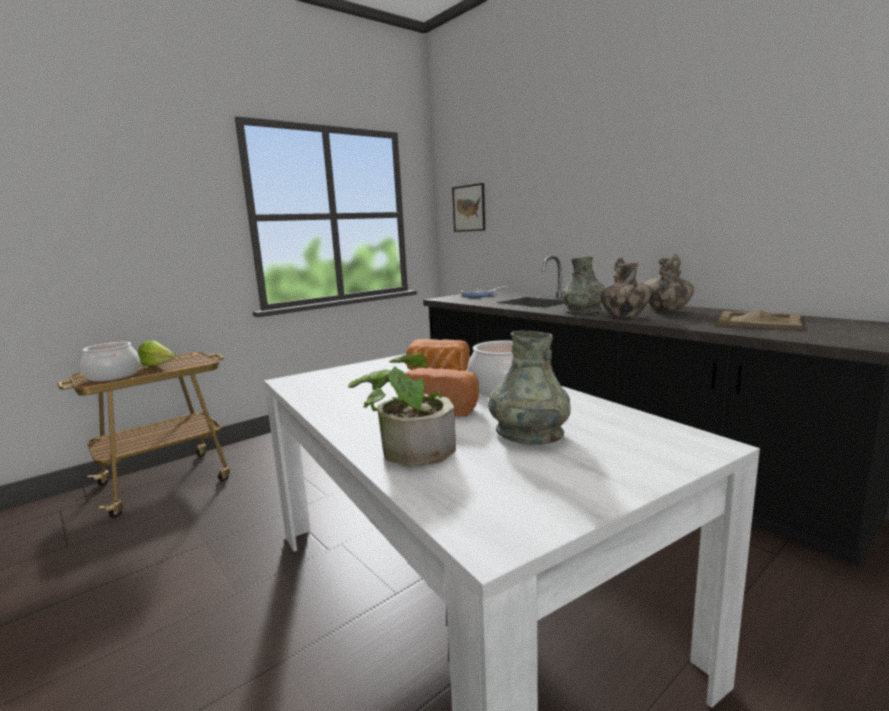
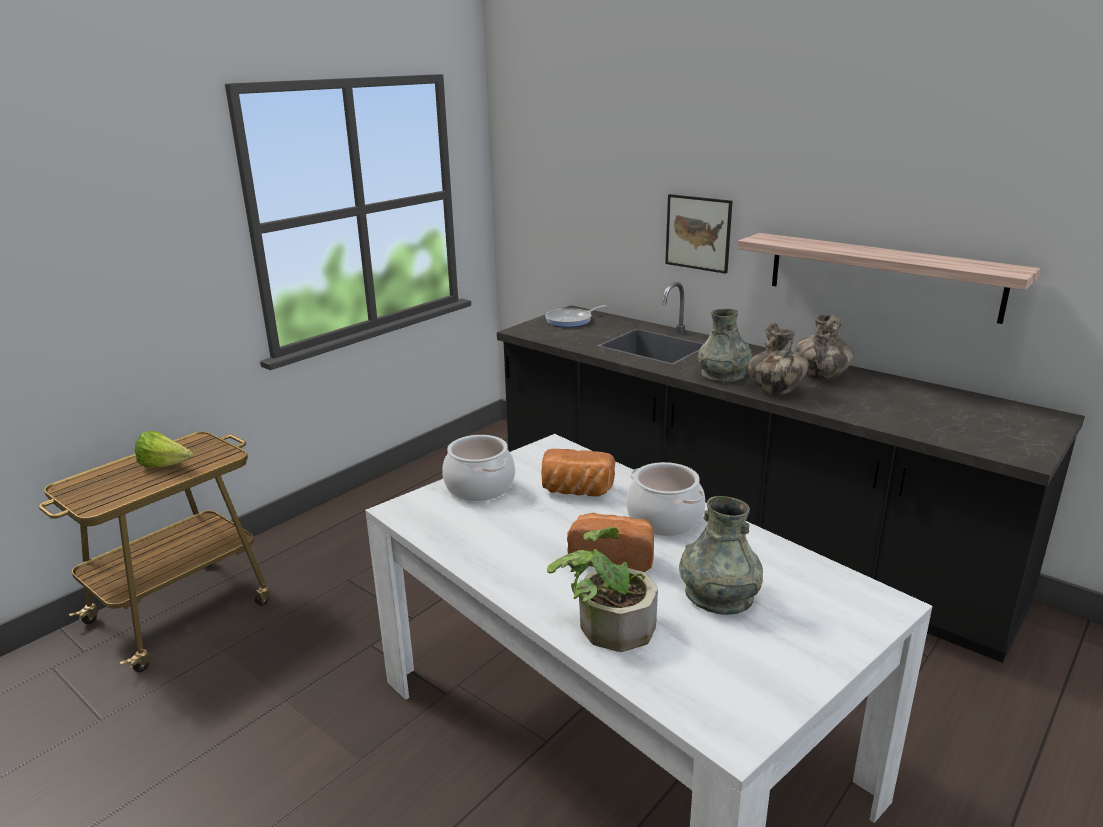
camera: 10 degrees left, 10 degrees up
(114, 376) = (116, 490): cooking pot -> cooking pot (480, 487)
(469, 208) = (548, 189): picture -> picture (698, 233)
(716, 226) = (882, 276): none -> shelf
(759, 321) = (925, 404): beige tray -> none

